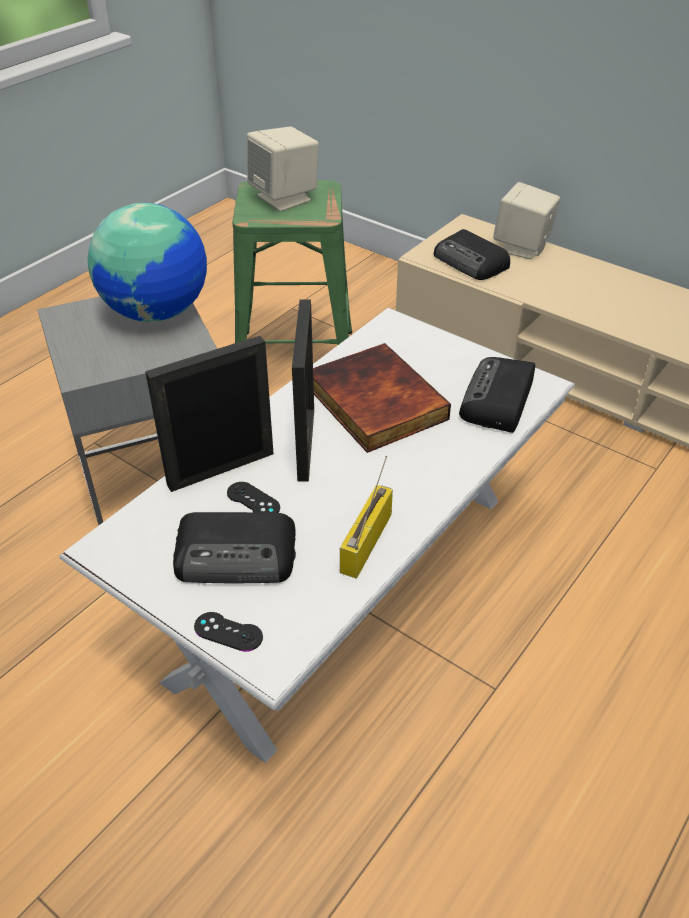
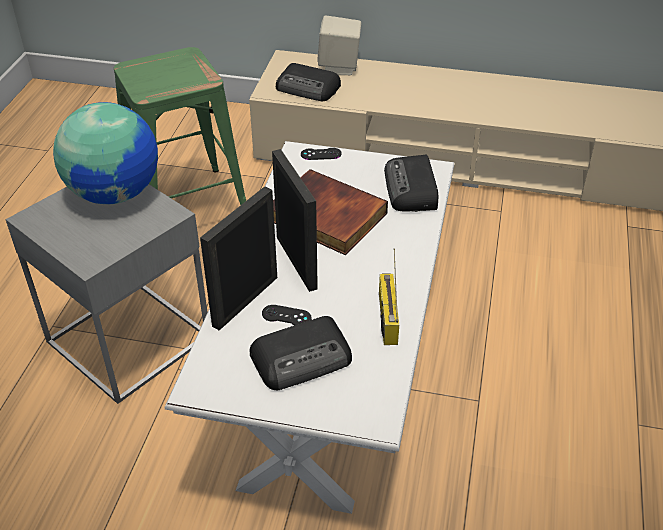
camera: 25 degrees left, 0 degrees up
(228, 632) = (334, 412): black game controller -> black game controller (321, 154)
(284, 198) = (162, 71): beige speaker -> none

